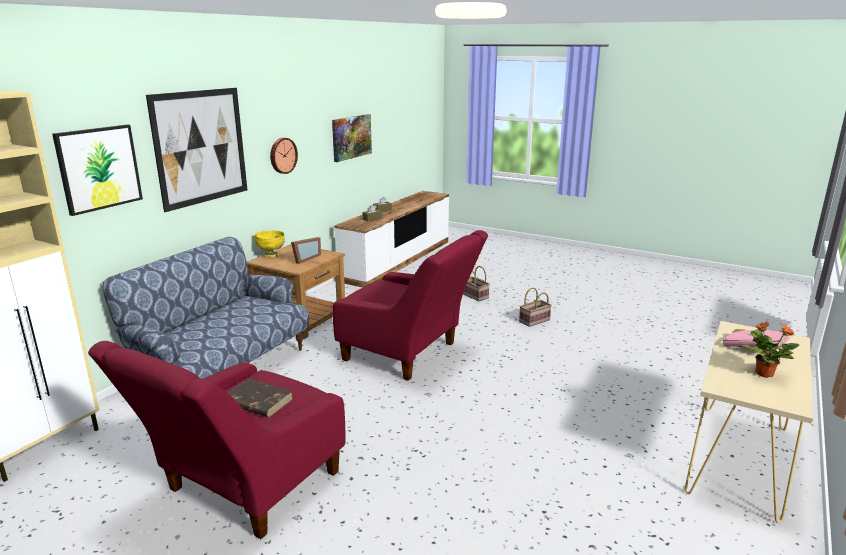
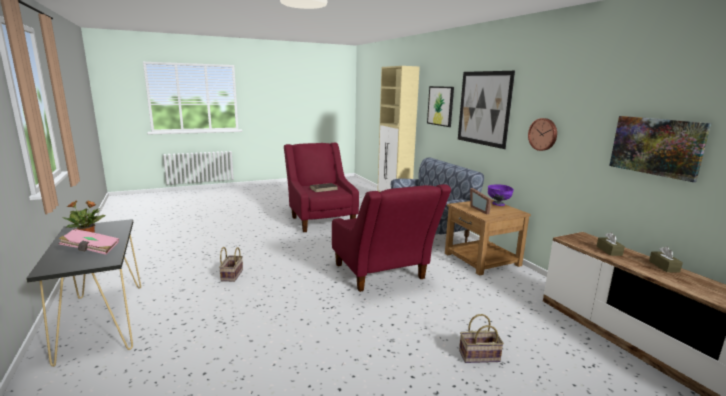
camera: 125 degrees right, 5 degrees down
(271, 255) = (498, 204): yellow bowl -> purple bowl
(408, 354) = (382, 275): red armchair -> red armchair turned 90 degrees counterclockwise
(534, 321) = (372, 359): basket -> basket (231, 275)
(738, 459) = (103, 320): beige console table -> black console table

